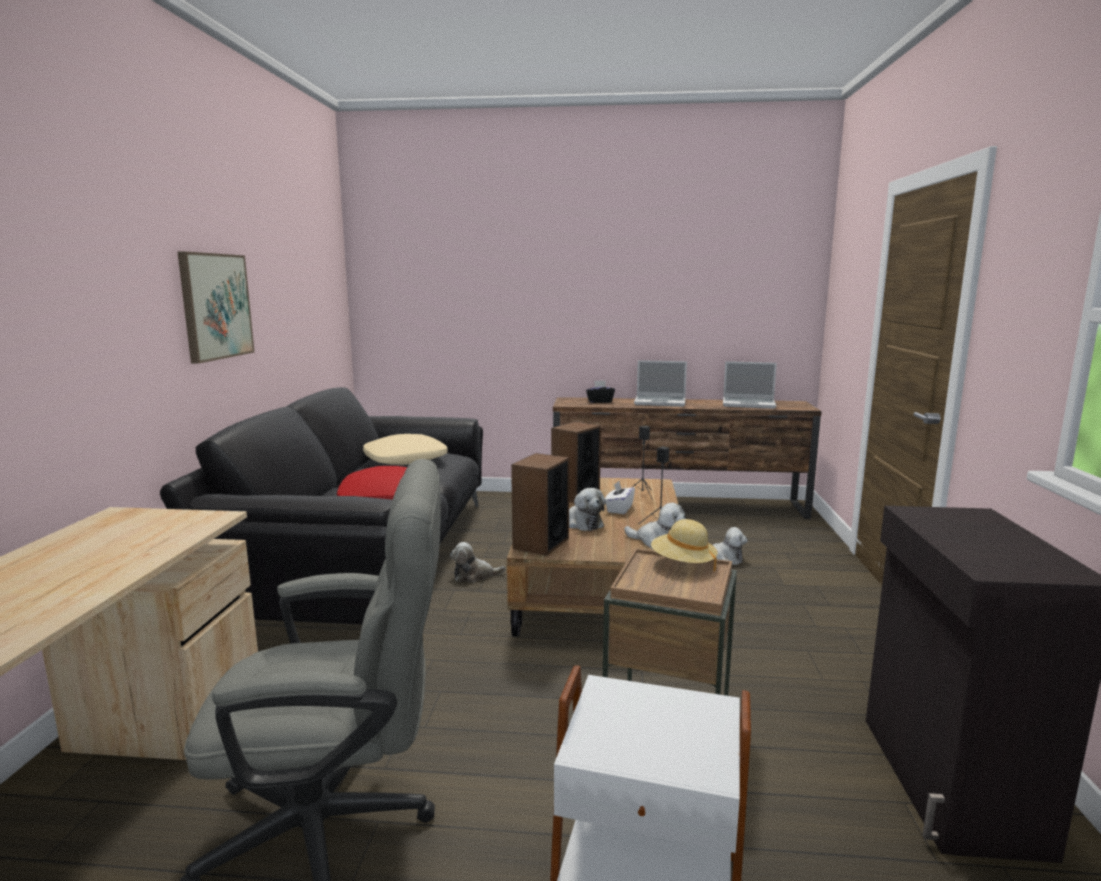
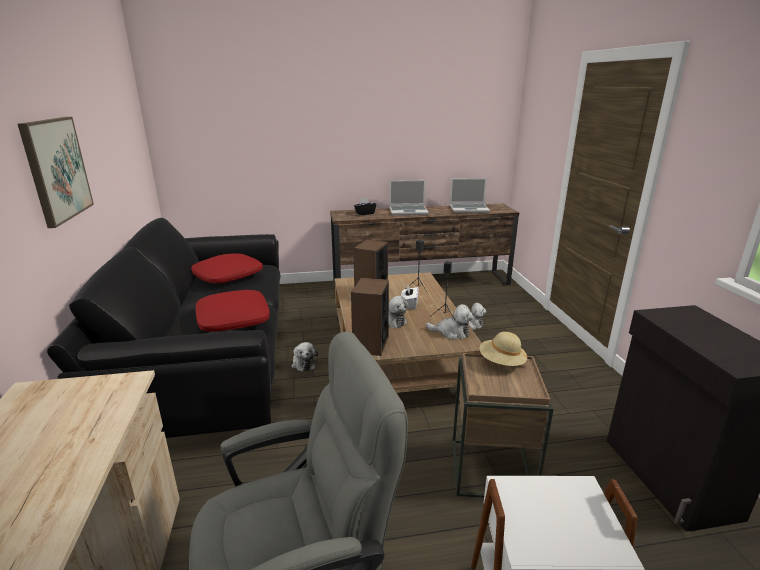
camera: 15 degrees left, 10 degrees up
(405, 460) = (228, 276): beige pillow -> red pillow
(474, 576) = (303, 363): plush toy -> plush toy turned 90 degrees counterclockwise

